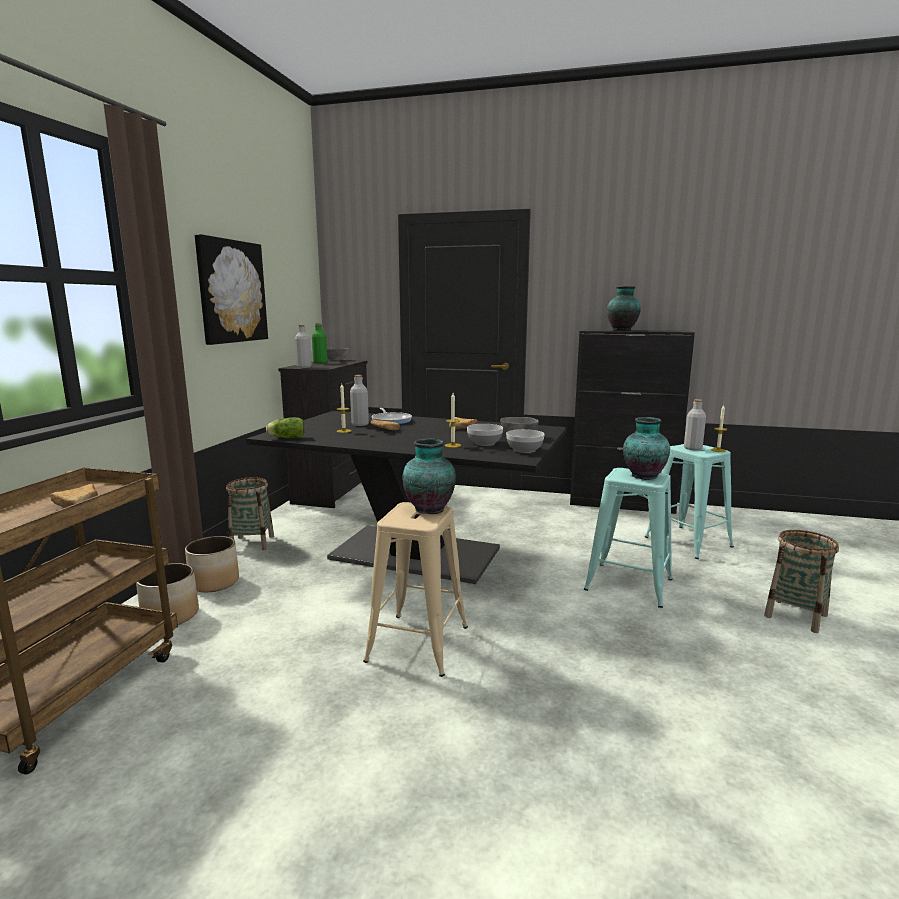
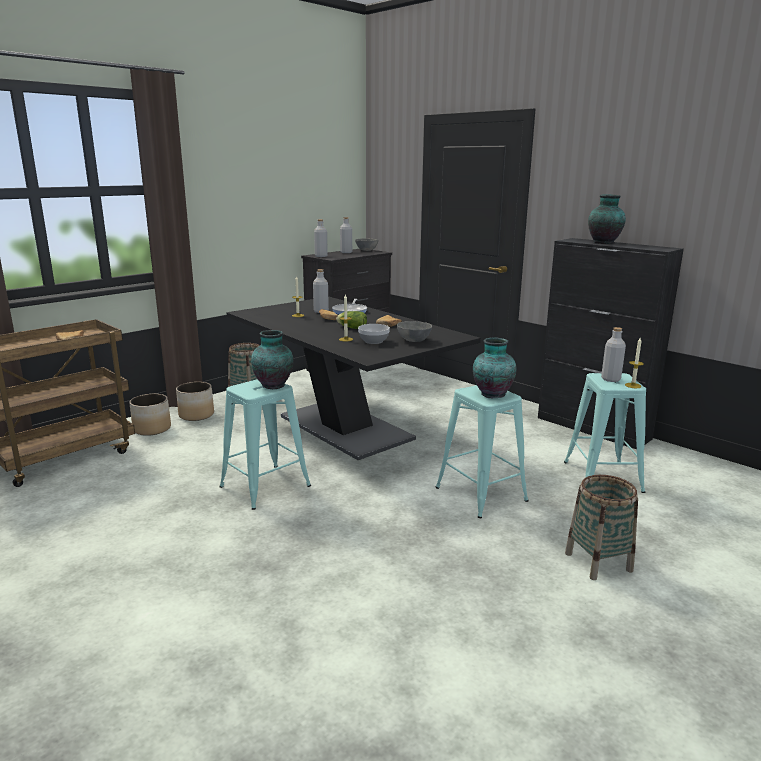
camera: 30 degrees right, 5 degrees up
(231, 291) = (254, 192): picture -> none
(286, 438) = (249, 315): lettuce -> lettuce (351, 328)
(320, 363) = (346, 252): green bottle -> grey bottle
(418, 643) = (265, 486): beige stool -> turquoise stool
(525, 450) = (390, 352): bowl -> none

